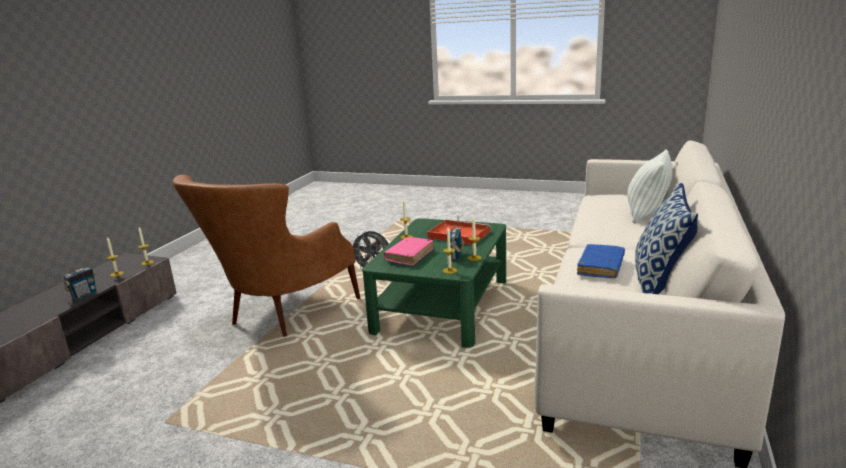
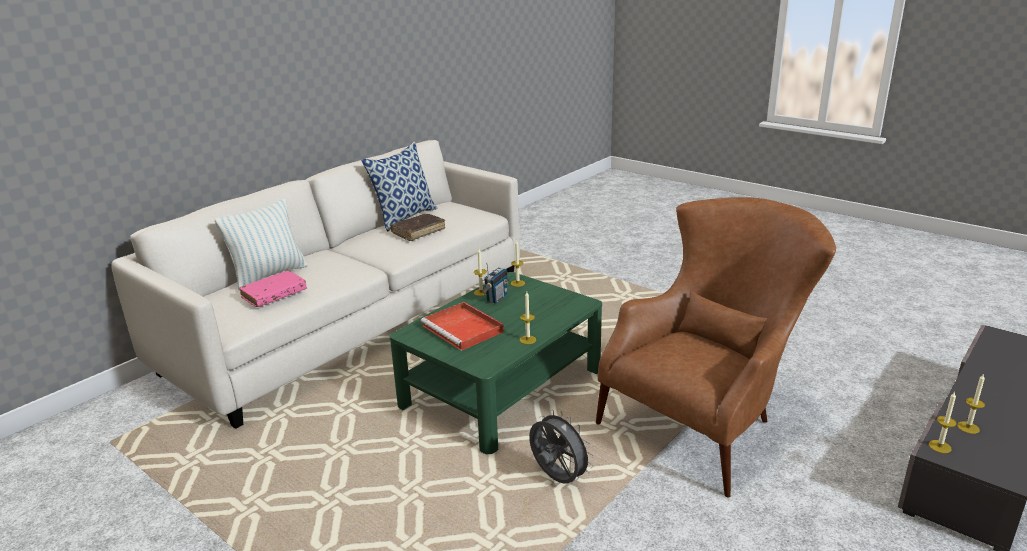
camera: 160 degrees left, 5 degrees up
(84, 295) = (970, 390): radio -> none
(409, 256) = (543, 309): pink book -> pink book (274, 295)
(600, 267) = (418, 231): blue book -> brown book

